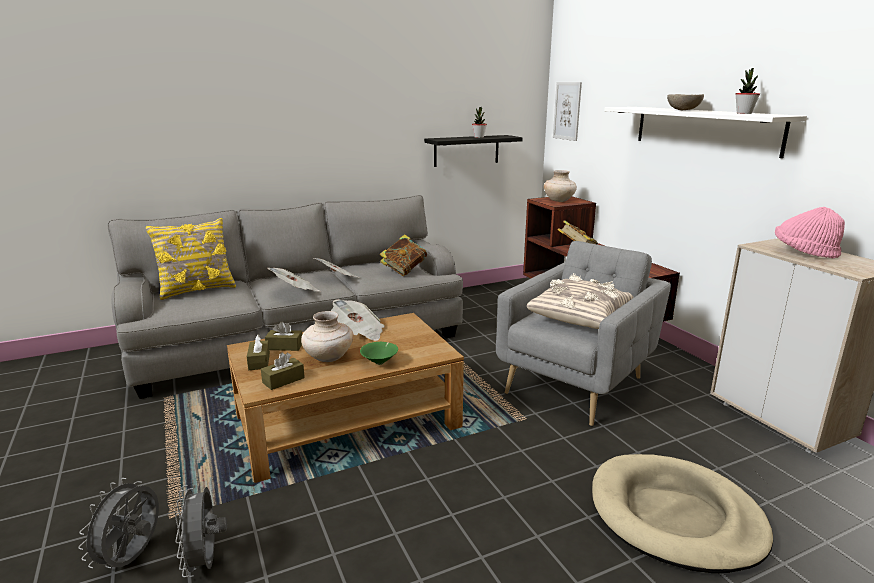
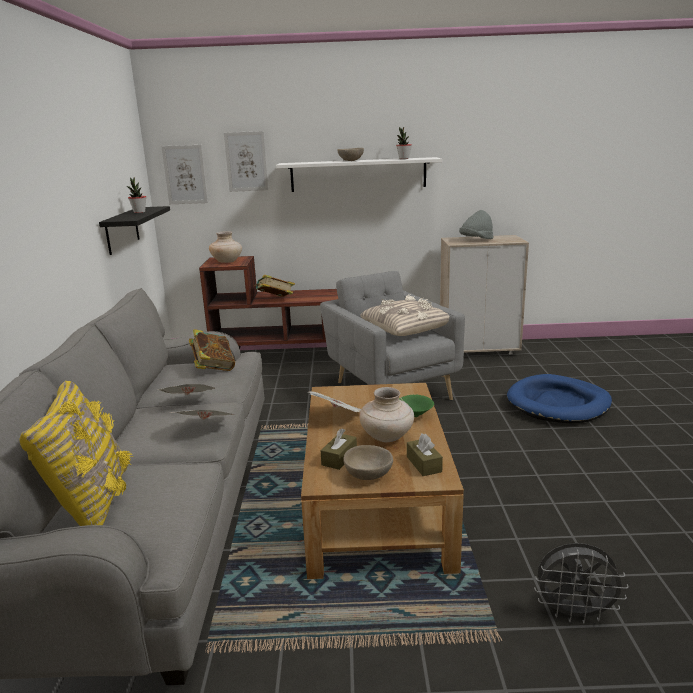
camera: 65 degrees left, 0 degrees up
(132, 558) = (561, 671): grey fan -> none
(259, 361) = (368, 475): brown tissue box -> beige bowl
(609, 102) = (246, 161): none -> picture
(675, 516) = (558, 403): beige dog bed -> blue dog bed
(804, 252) = (476, 240): pink hat -> grey hat

